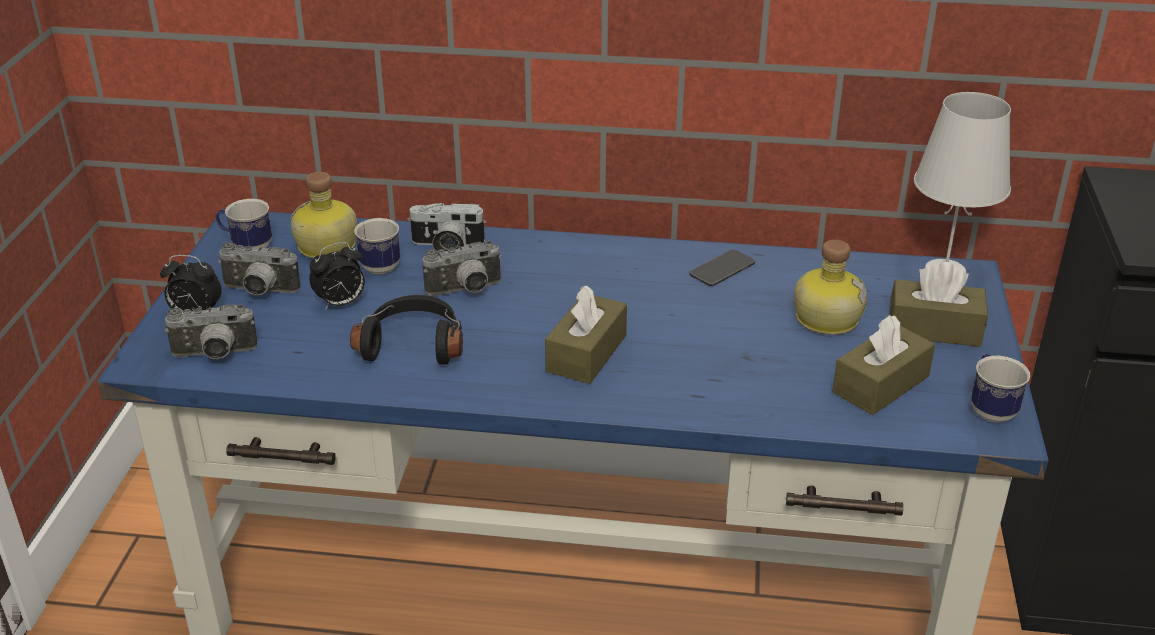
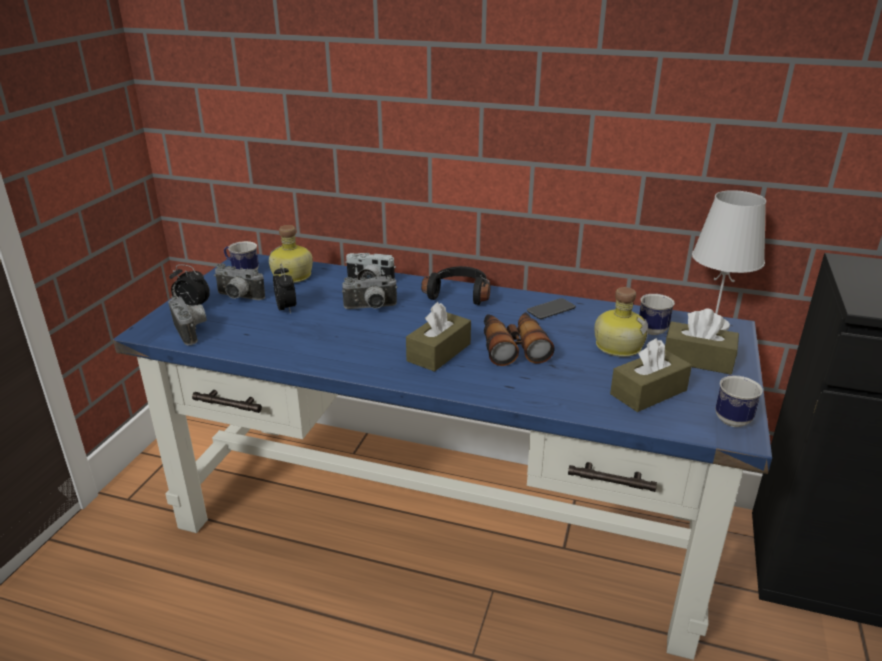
camera: 10 degrees right, 5 degrees down
(214, 355) = (192, 331): camera -> camera turned 120 degrees counterclockwise
(341, 304) = (286, 309): alarm clock -> alarm clock turned 90 degrees counterclockwise
(381, 264) = (322, 288): mug -> mug (651, 328)
(413, 343) = (324, 336): black headphones -> black headphones (459, 293)
(685, 333) = (513, 346): none -> binoculars

